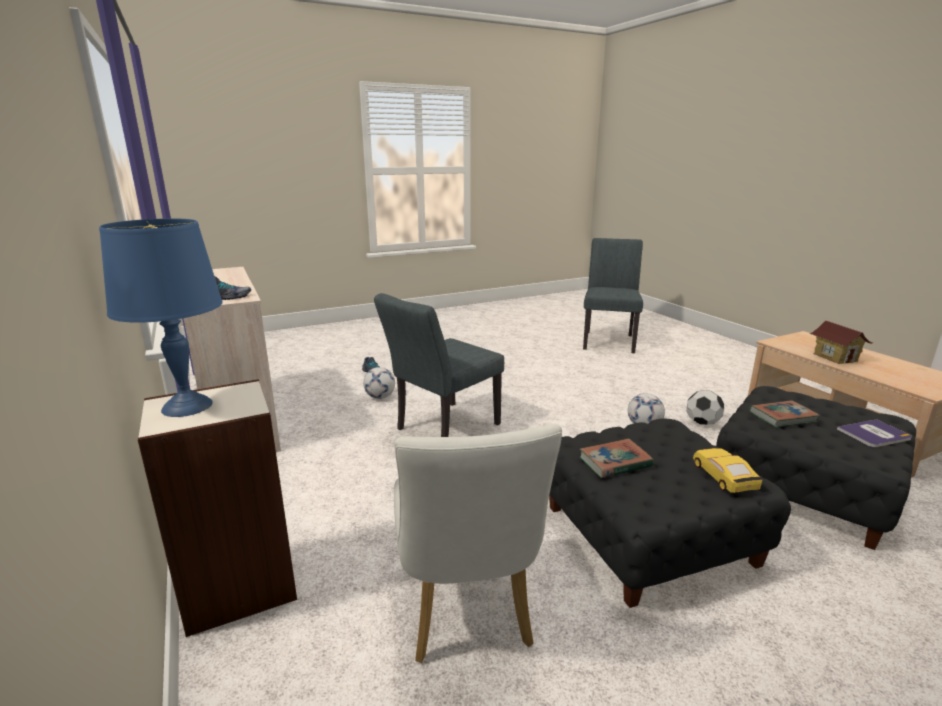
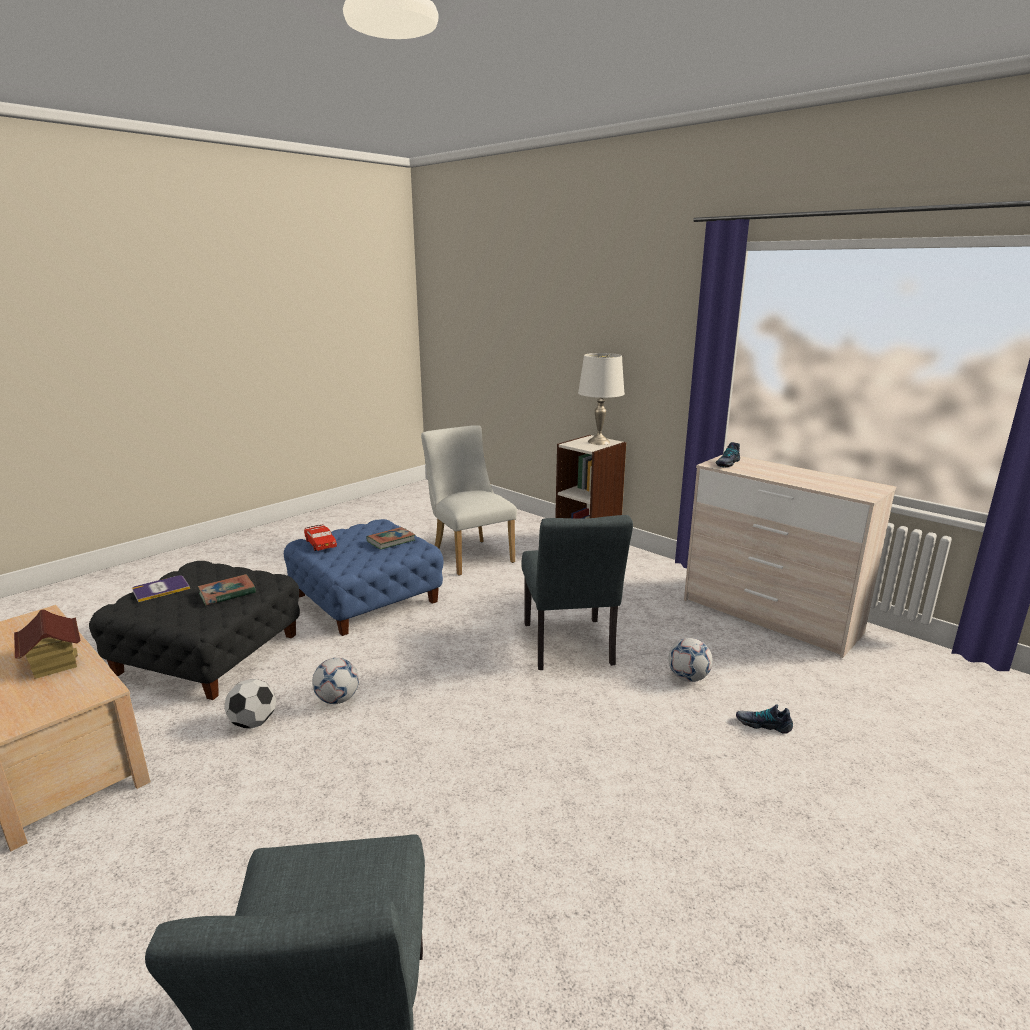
camera: 160 degrees right, 0 degrees up
(186, 406) = (599, 442): blue table lamp -> white table lamp
(442, 429) = (569, 648): grey chair -> grey chair turned 150 degrees clockwise
(648, 535) = (366, 598): black ottoman -> blue ottoman
(724, 477) = (321, 543): yellow toy car -> red toy car

